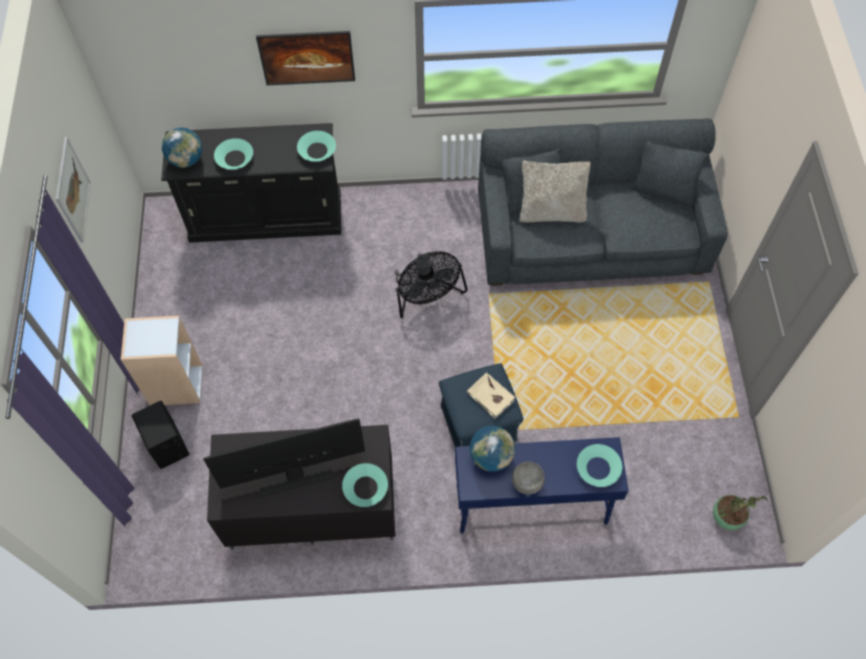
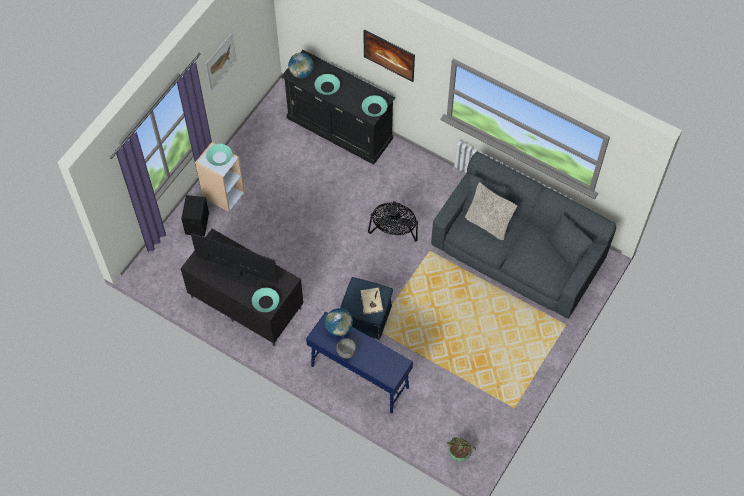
camera: 35 degrees right, 0 degrees up
(598, 468) = (388, 369): turquoise bowl -> turquoise bowl (219, 157)

